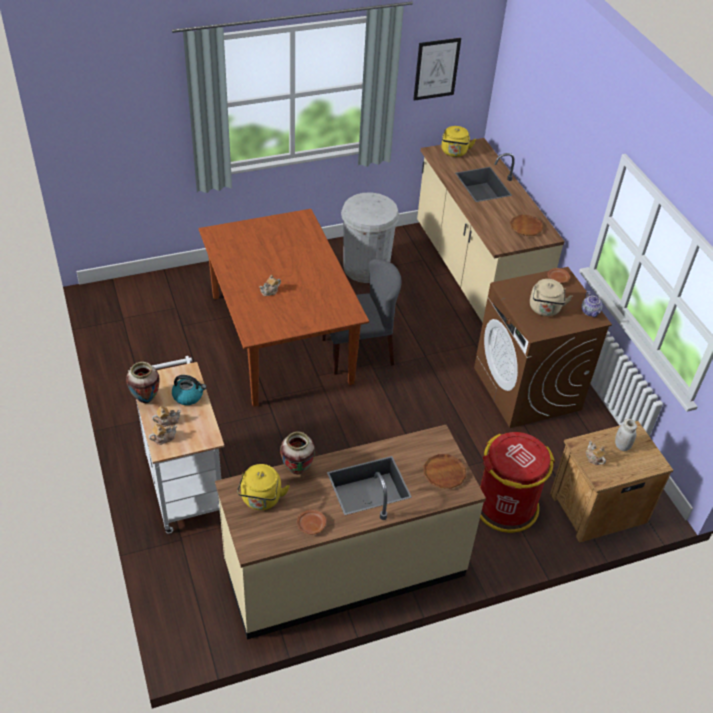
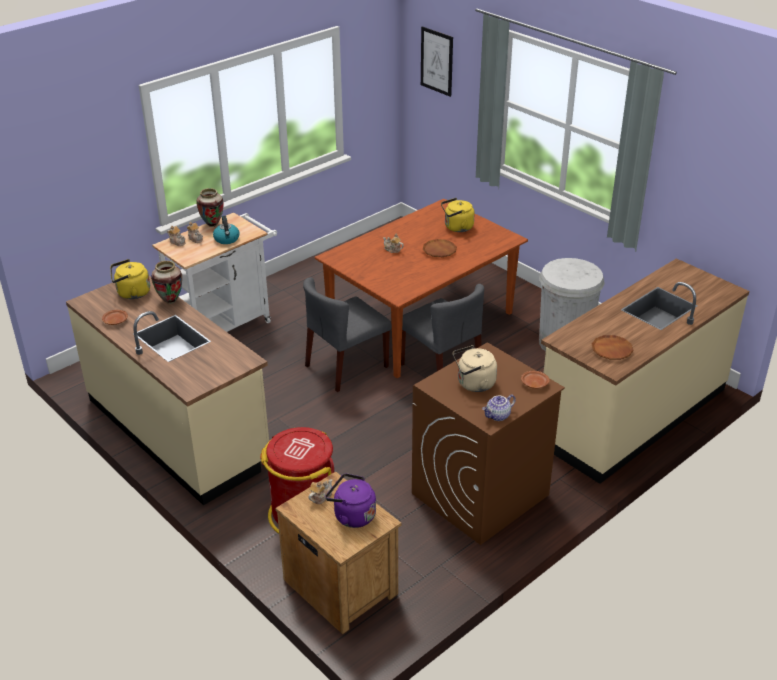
camera: 70 degrees right, 10 degrees down
(315, 411) = (346, 366): none -> grey chair
(436, 69) = (708, 172): picture -> picture (436, 61)
(444, 473) = (204, 373): brown plate -> brown plate (439, 250)
(454, 152) = (694, 279): yellow kettle -> yellow kettle (457, 228)
(622, 446) = (352, 515): white jar -> purple kettle

